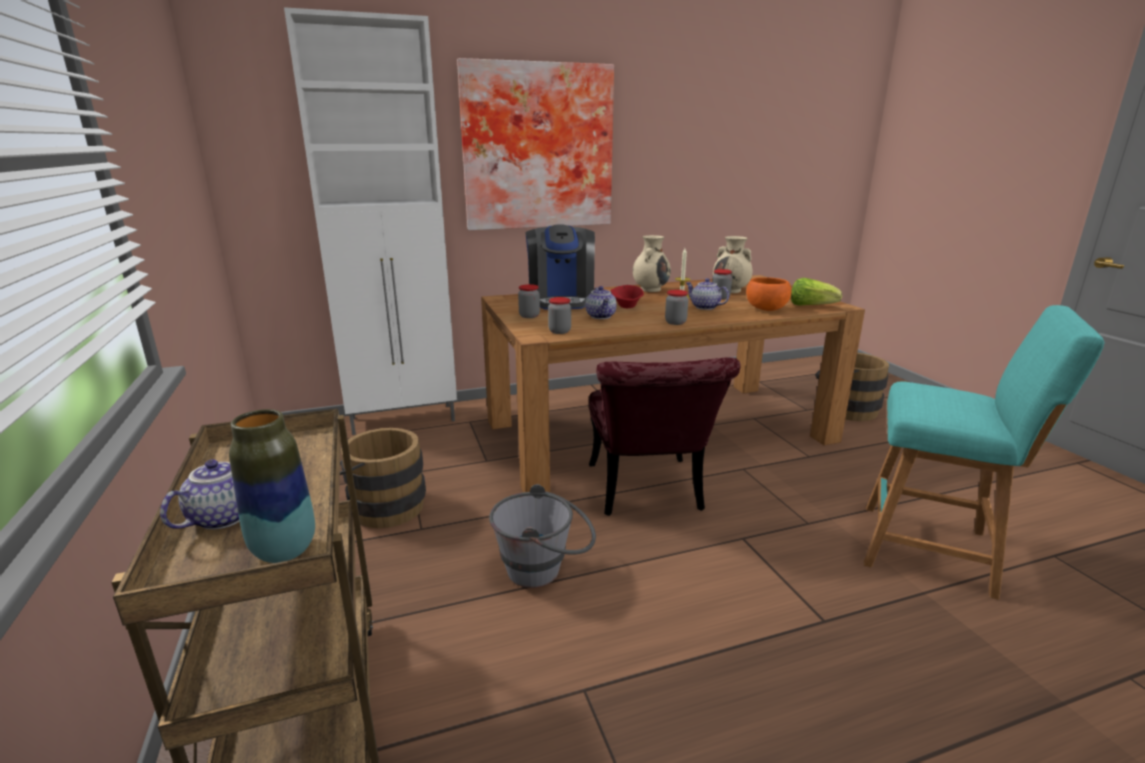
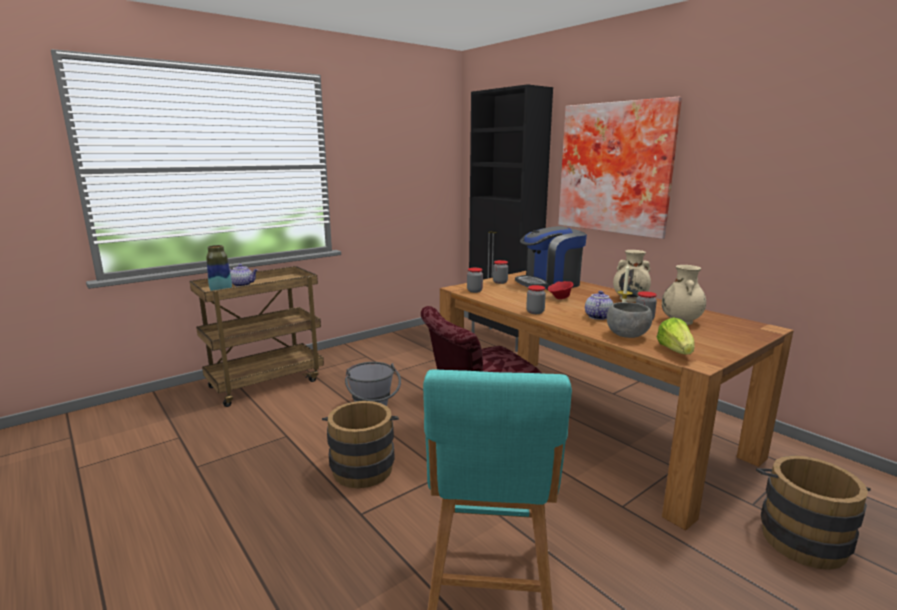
camera: 70 degrees right, 5 degrees down
(382, 507) = (406, 359): brown bucket -> brown bucket (363, 466)
(405, 419) = (503, 340): white cabinet -> black cabinet
(601, 316) = (523, 295): teapot -> none
(766, 309) = (627, 335): orange bowl -> grey bowl

